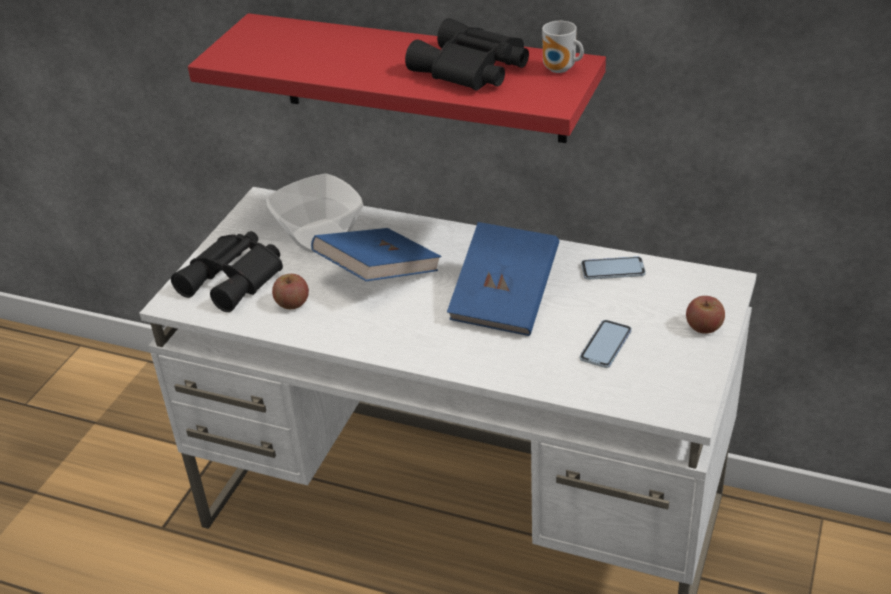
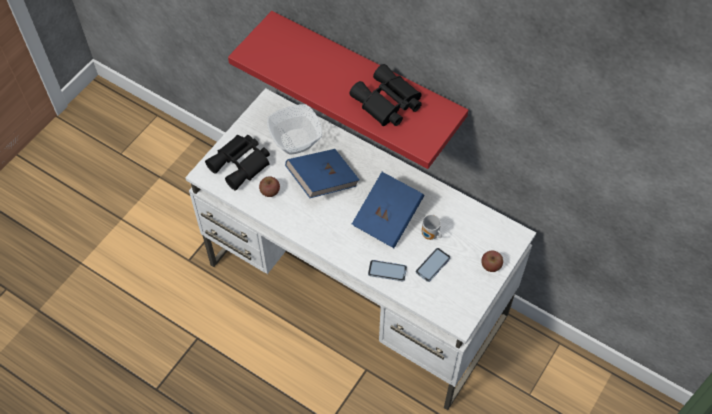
camera: 10 degrees right, 20 degrees up
(560, 70) = (438, 117): mug -> mug (430, 236)
(613, 270) = (455, 209): phone -> phone (387, 271)

